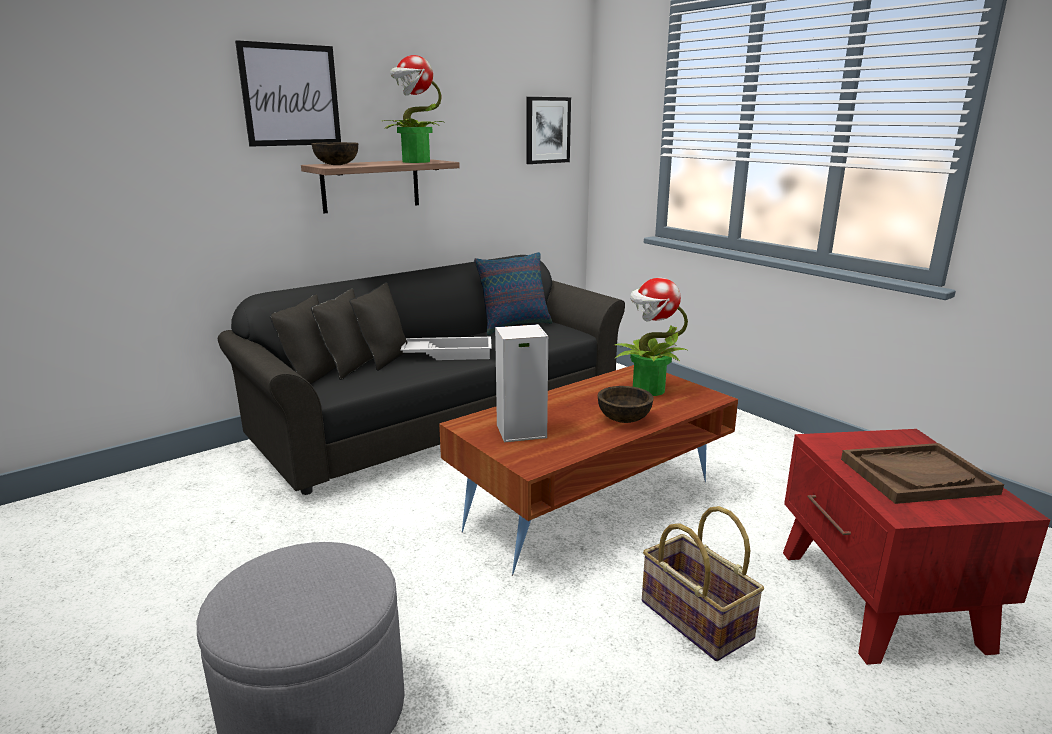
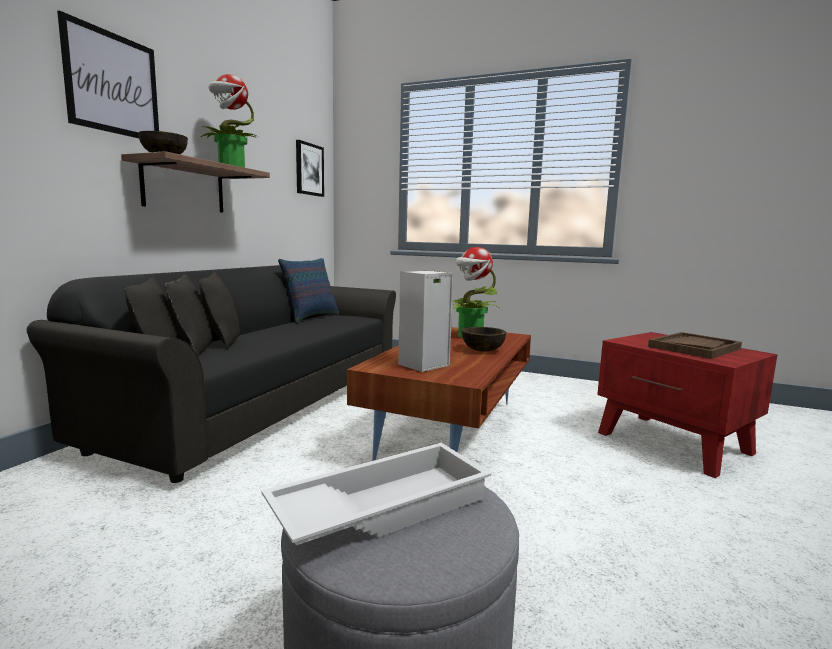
camera: 30 degrees left, 10 degrees down
(448, 354) = (280, 334): white tray -> white tray (381, 506)
(694, 620) = (601, 483): basket -> none

